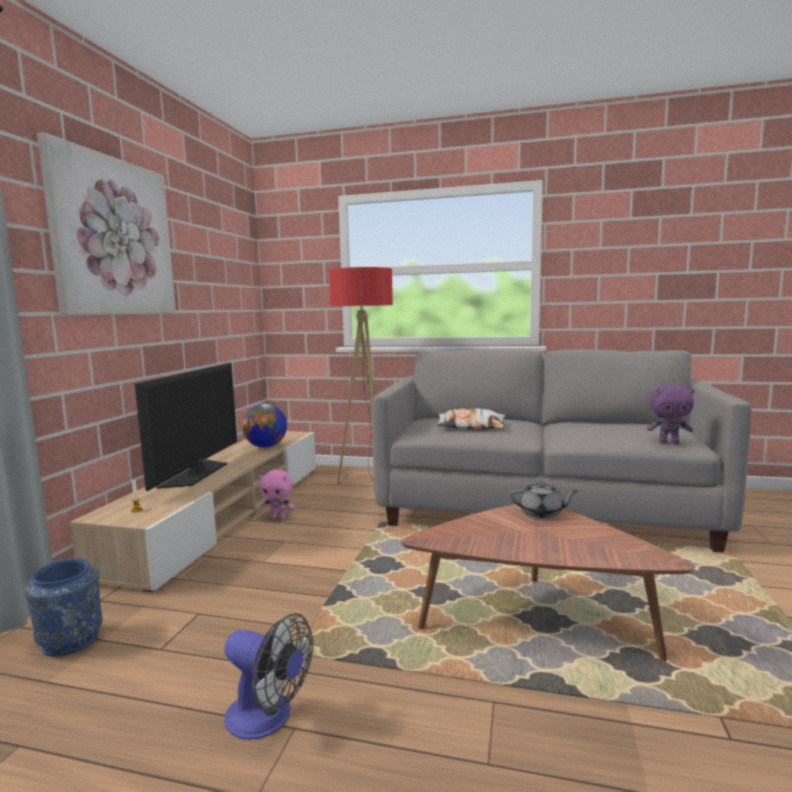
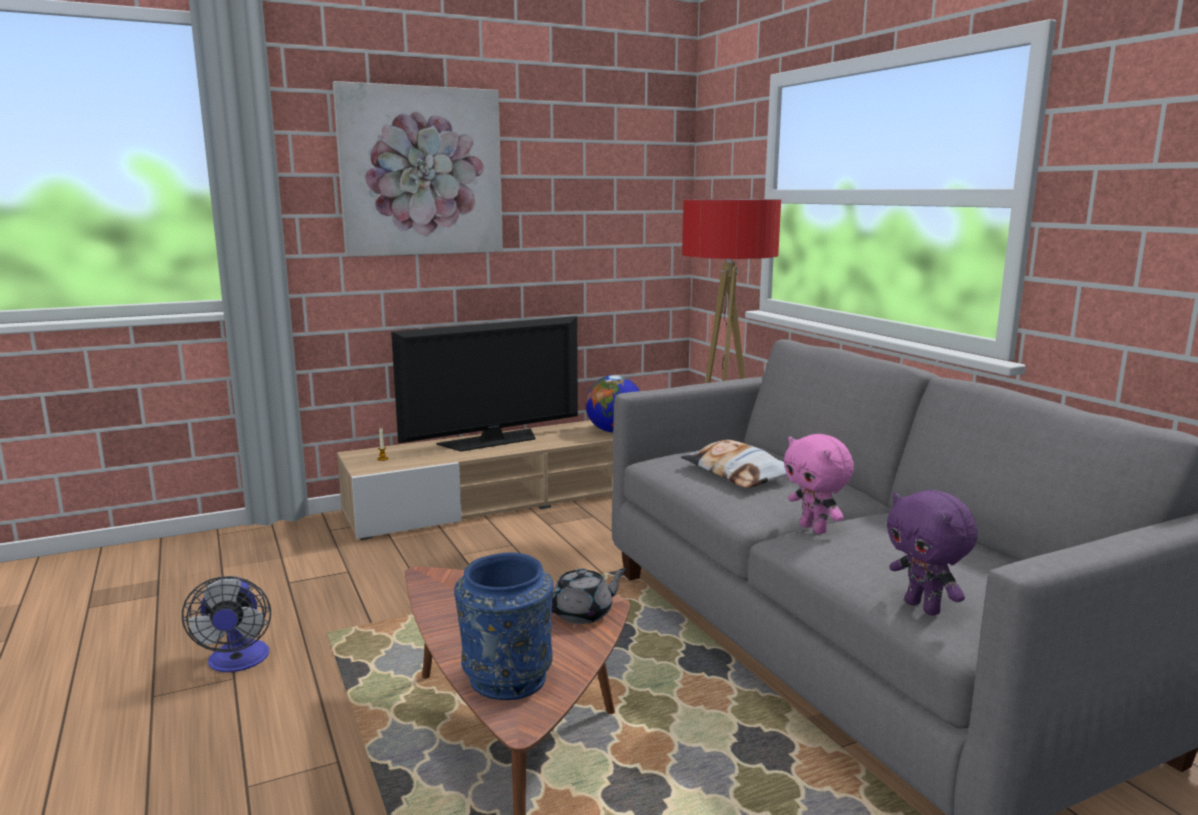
camera: 50 degrees right, 5 degrees up
(71, 642) = (270, 550): blue vase -> blue vase (507, 680)
(278, 517) = (558, 520): pink plush toy -> pink plush toy (814, 529)
(541, 513) = (583, 613): grey teapot -> grey teapot turned 90 degrees counterclockwise

